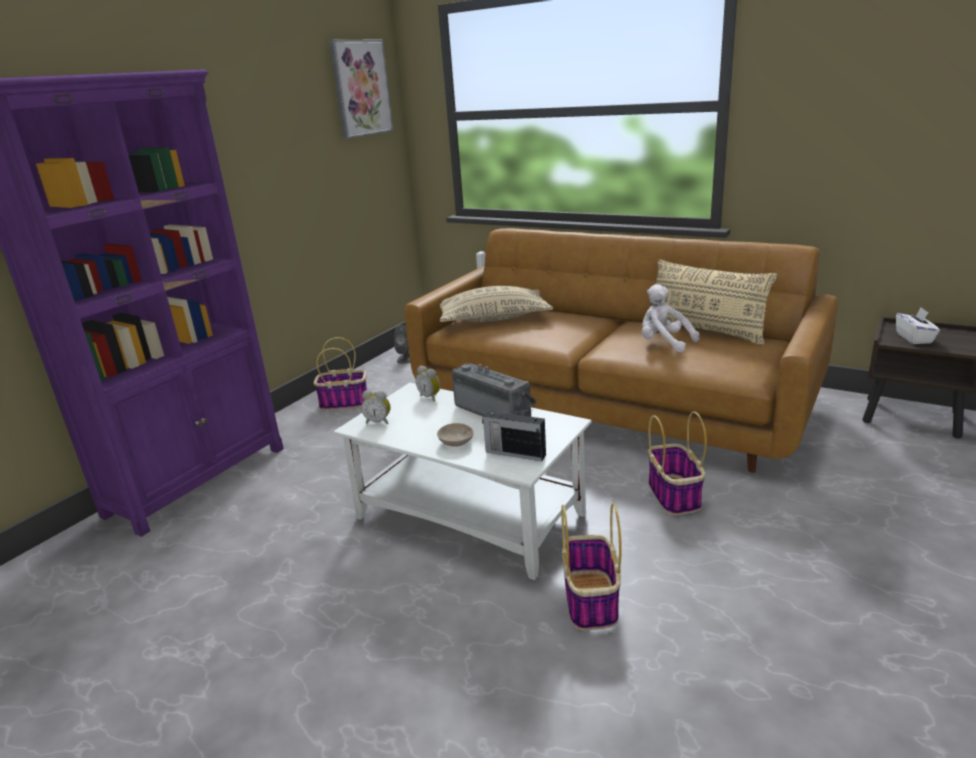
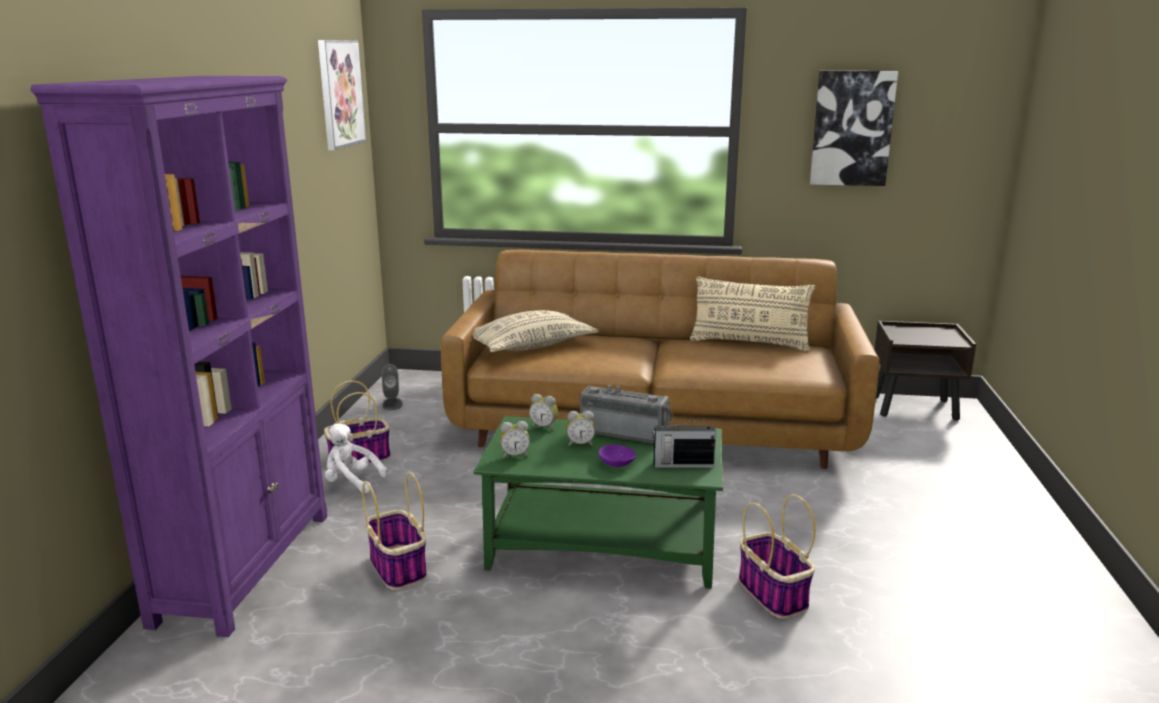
camera: 25 degrees left, 5 degrees down
(444, 418) = (580, 444): none -> alarm clock
(455, 442) = (615, 463): beige bowl -> purple bowl
(471, 516) = (605, 546): white coffee table -> green coffee table
(664, 343) = (724, 356): white plush toy -> white plush toy (351, 482)
(674, 496) = (776, 498): basket -> basket (399, 568)
(859, 95) = (852, 128): none -> picture
(914, 338) = (915, 337): white tissue box -> none

